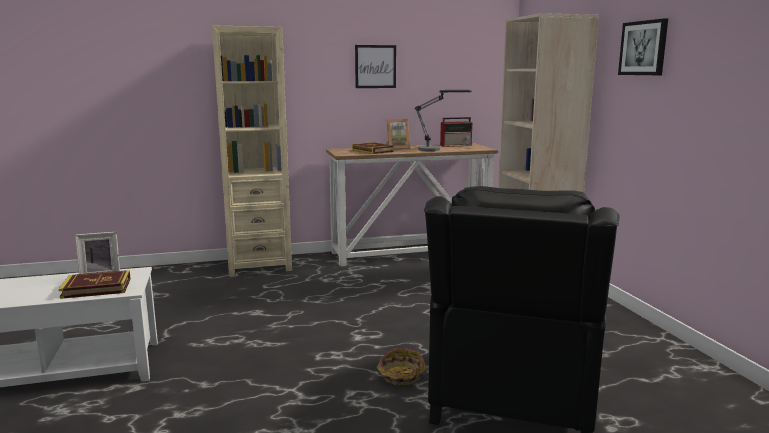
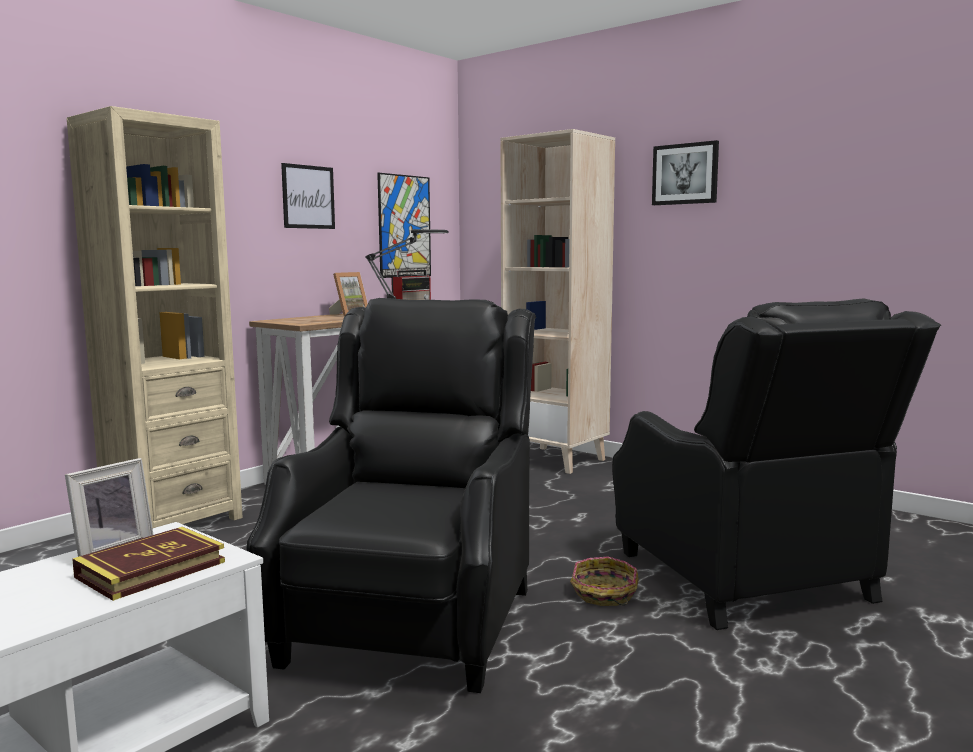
camera: 35 degrees left, 5 degrees down
(278, 355) = (413, 621): none -> black armchair
(372, 151) = (328, 318): book -> none
(459, 84) = (404, 226): none -> picture

